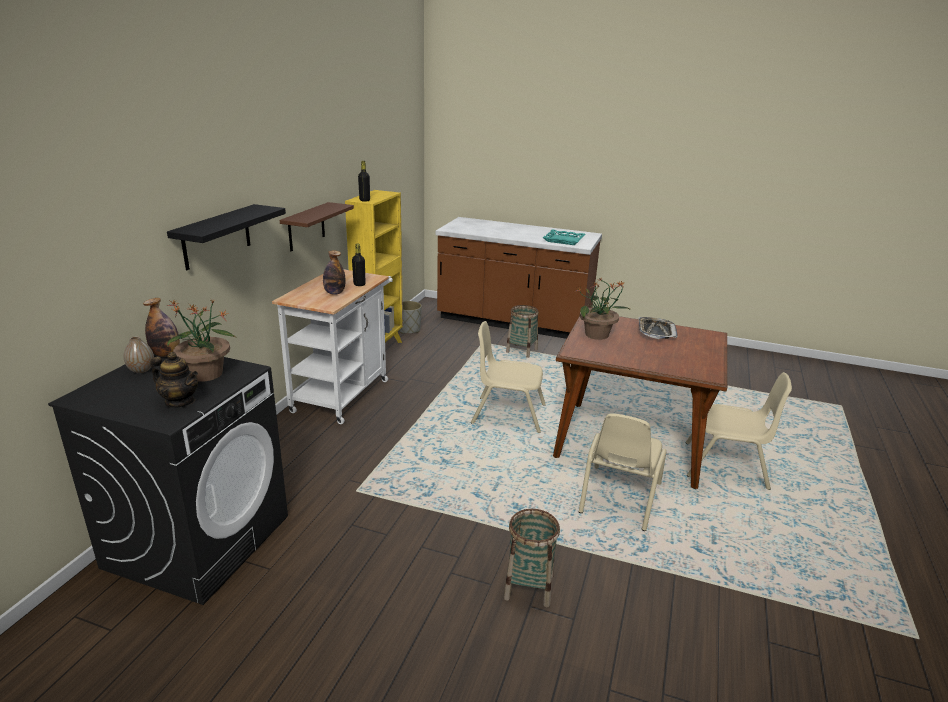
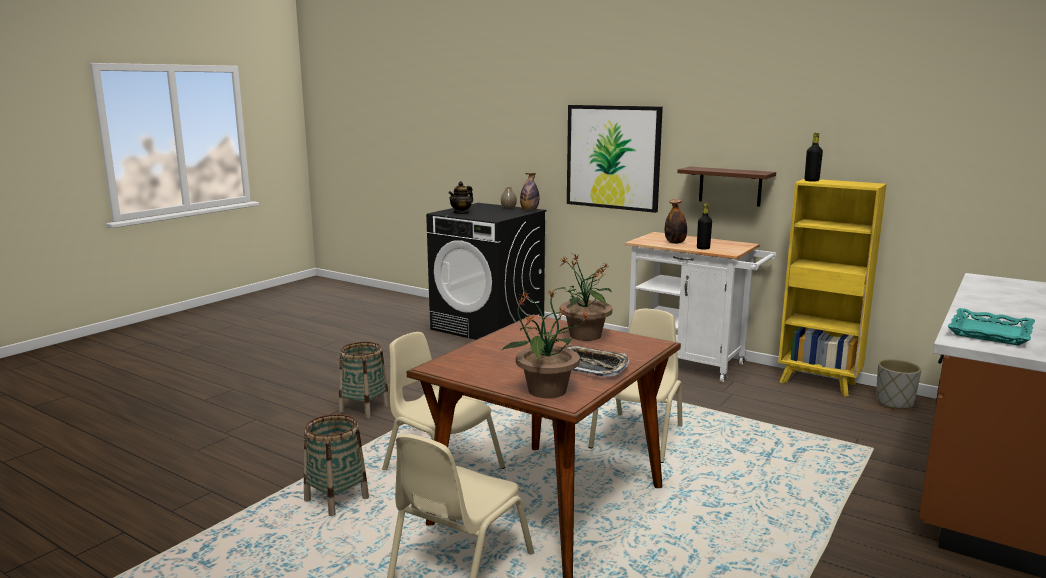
camera: 105 degrees right, 10 degrees down
(206, 375) = (493, 215): potted plant -> potted plant (545, 391)
(216, 237) = (613, 157): black shelf -> picture
(521, 351) = (853, 476): basket -> basket (336, 500)

